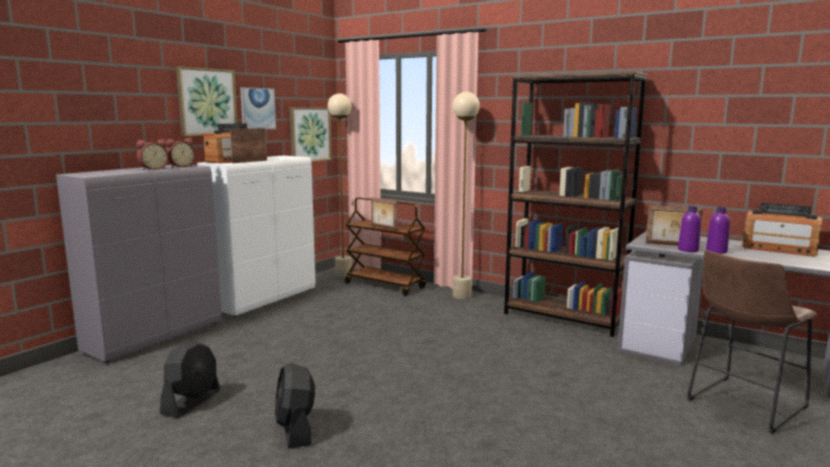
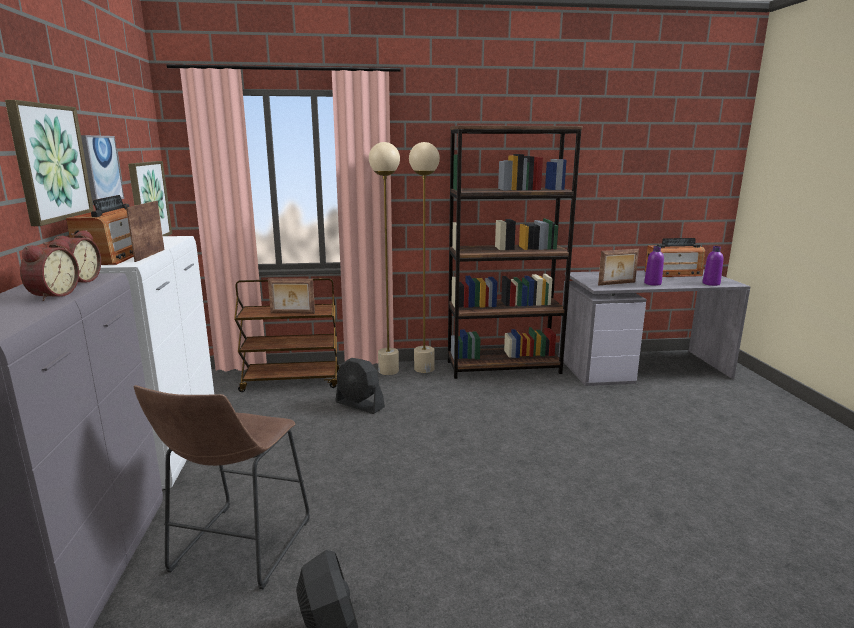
camera: 40 degrees left, 5 degrees up
(296, 429) = (505, 598): black fan -> black fan (359, 405)
(343, 274) = (217, 381): beige floor lamp -> beige floor lamp (424, 369)
(688, 250) = (636, 286): purple bottle -> purple bottle (711, 284)
(742, 405) = (711, 402): brown stool -> brown stool (237, 549)

